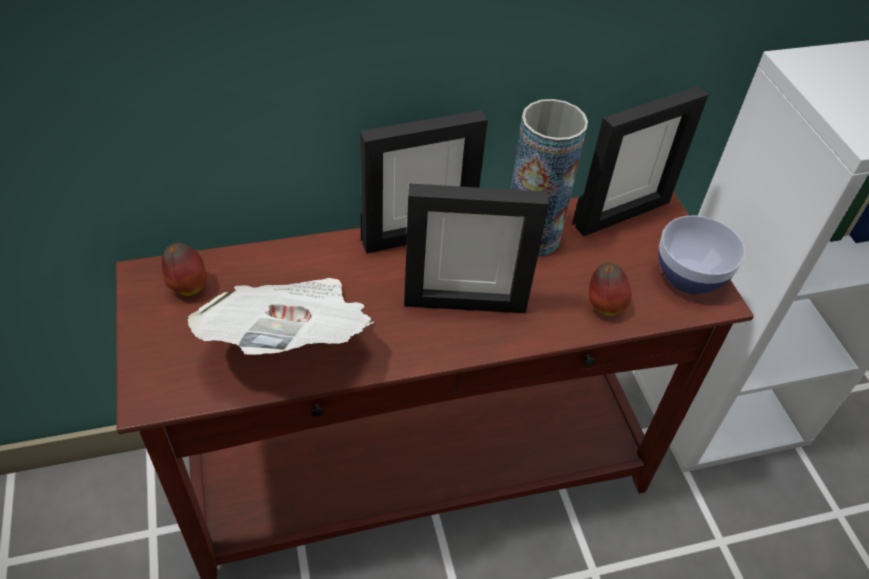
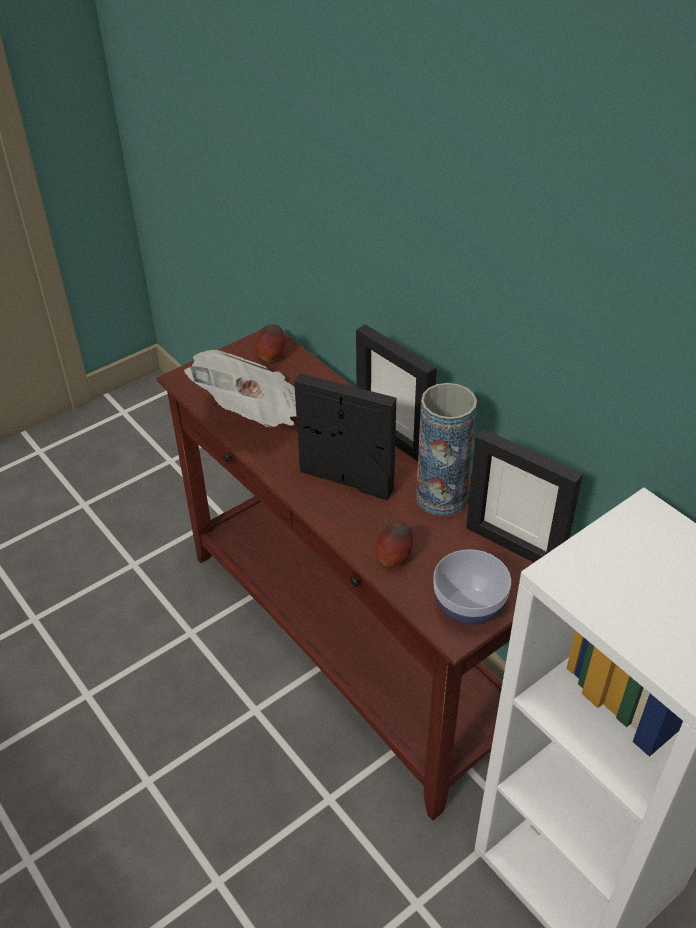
camera: 70 degrees right, 5 degrees down
(465, 301) = (345, 482): picture frame -> picture frame turned 135 degrees clockwise

